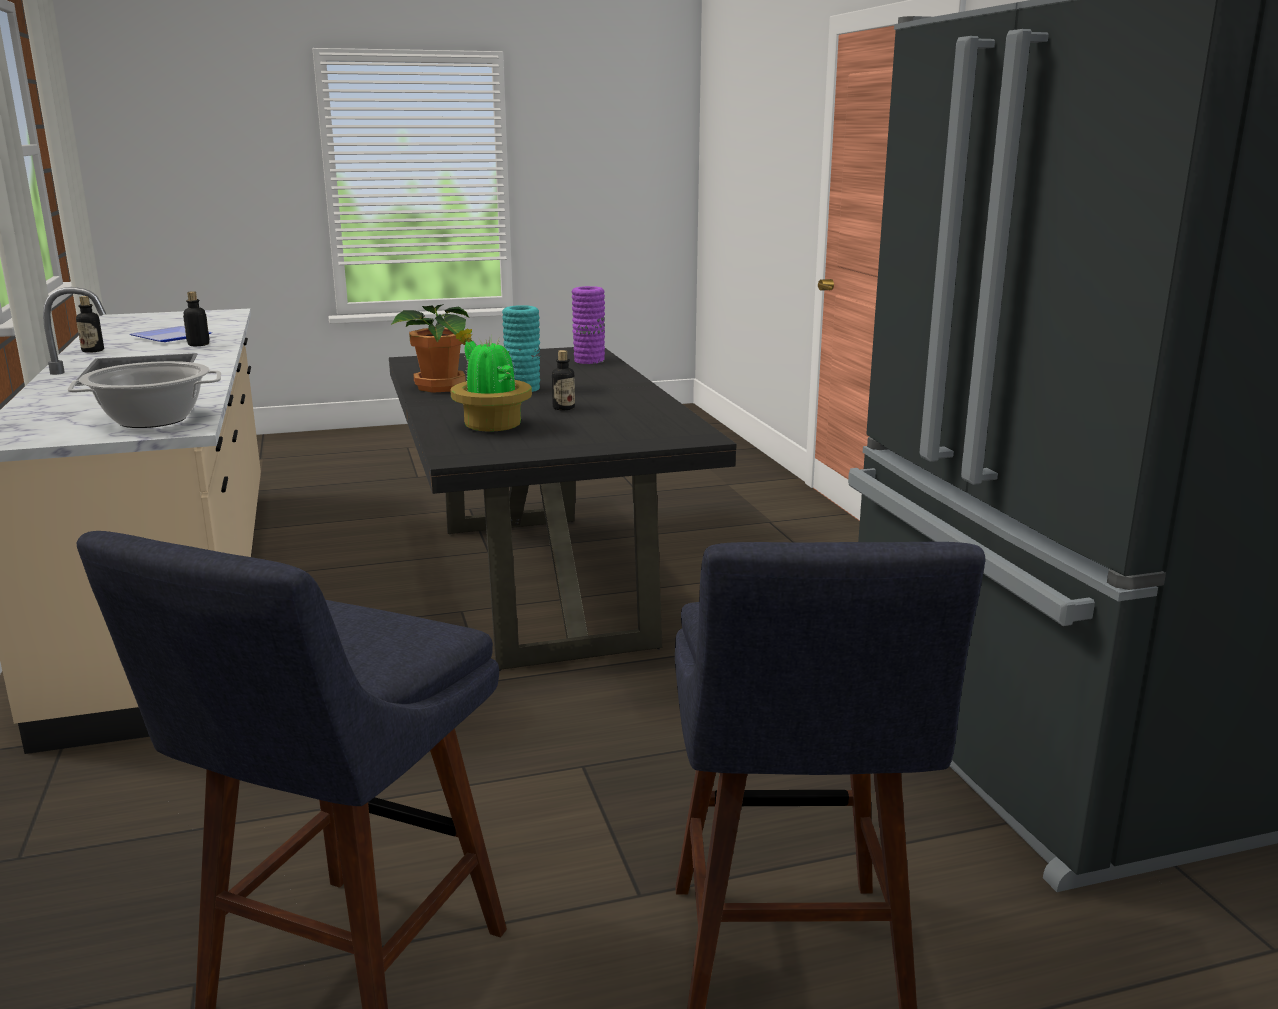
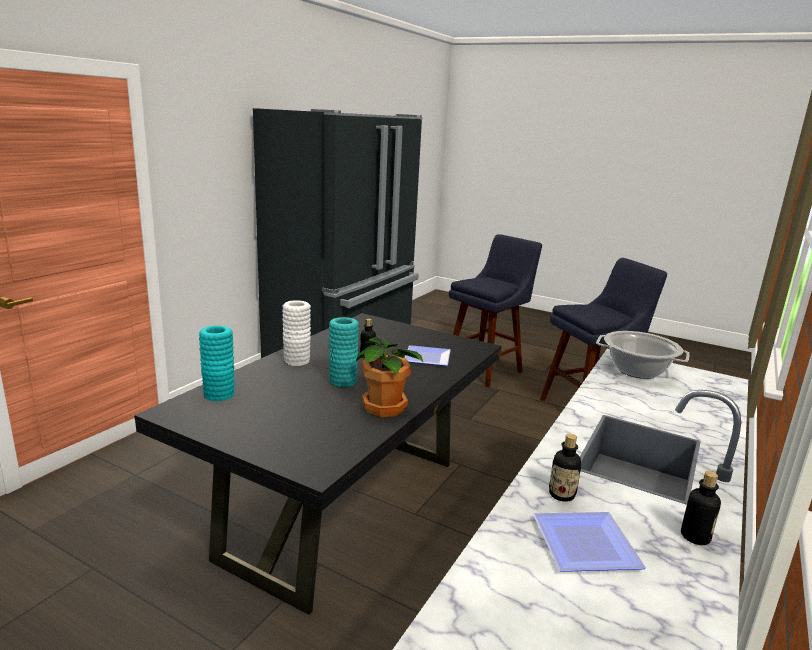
camera: 135 degrees left, 0 degrees up
(491, 425) = (428, 359): potted plant -> plate
(589, 360) = (219, 394): purple vase -> turquoise vase
(613, 387) = (297, 360): none -> white vase

